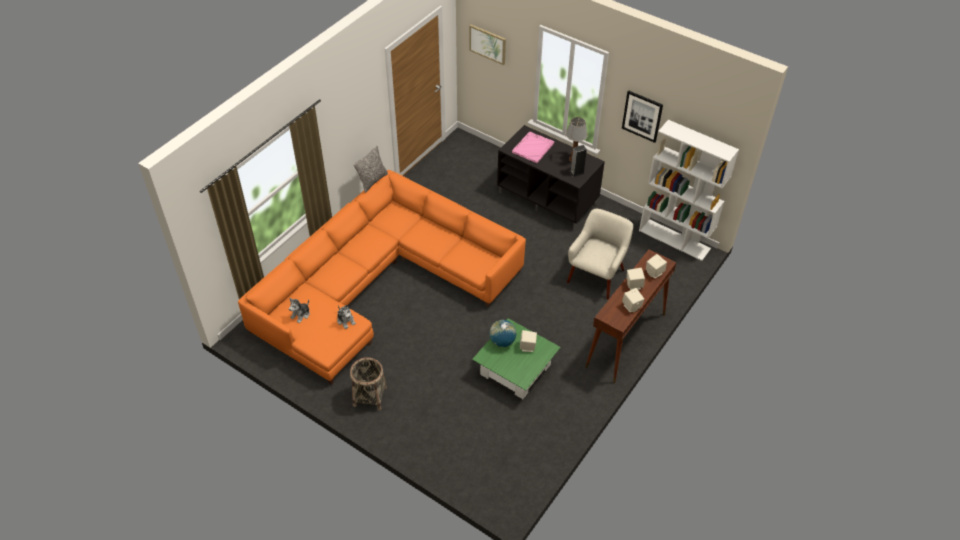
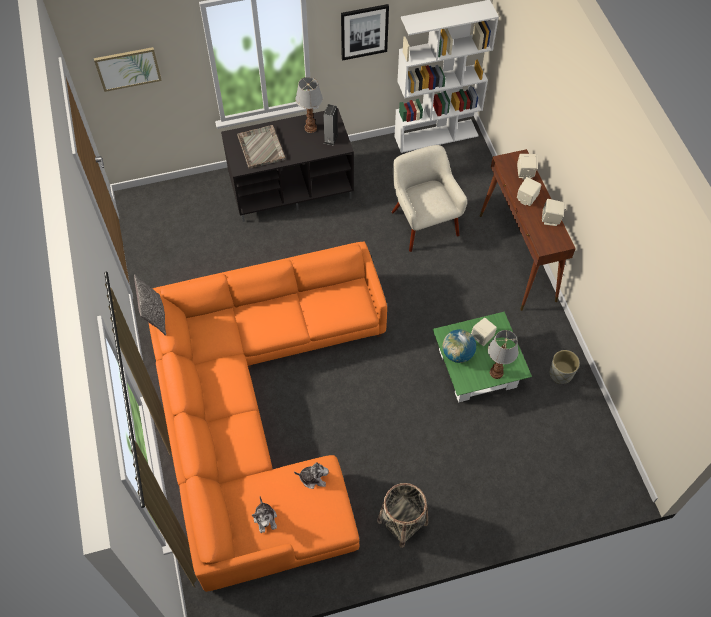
camera: 50 degrees left, 10 degrees up
(509, 369) = (496, 372): none -> table lamp
(533, 147) = (261, 147): pink tray -> grey tray
(558, 418) = (561, 374): none -> grey planter

